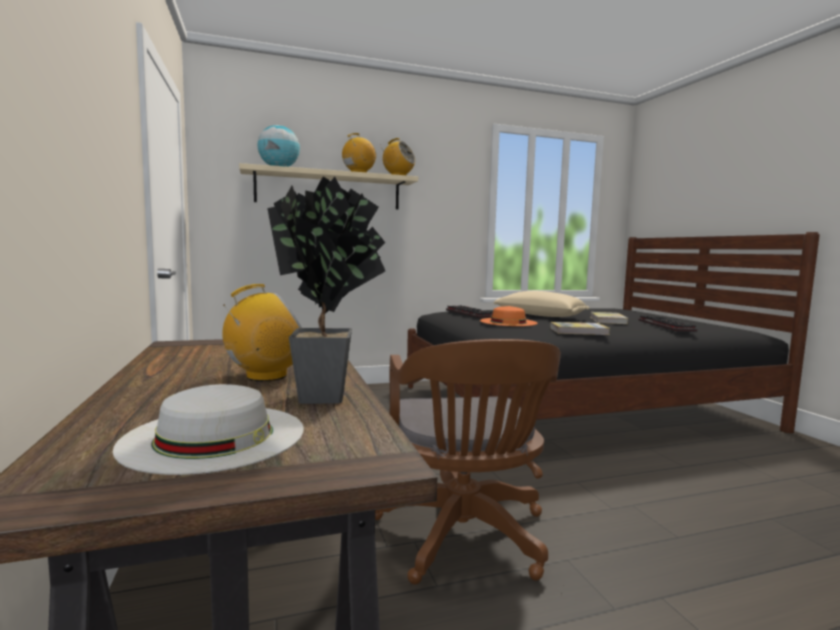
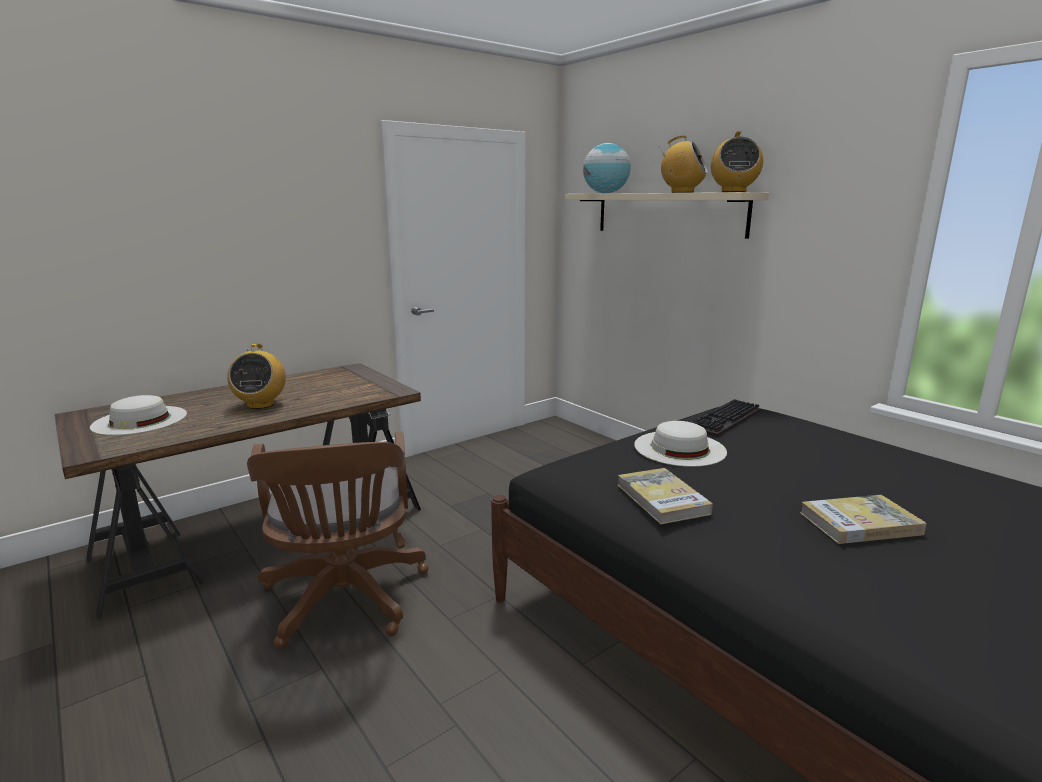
camera: 70 degrees right, 10 degrees up
(266, 376) = (260, 404): radio -> radio turned 45 degrees clockwise
(330, 398) = (204, 427): potted plant -> none
(464, 538) = (345, 601): brown office chair -> brown office chair turned 75 degrees counterclockwise
(508, 322) = (679, 448): orange hat -> white hat
(538, 316) = (795, 462): beige pillow -> none
(663, 325) = (903, 589): keyboard -> none

